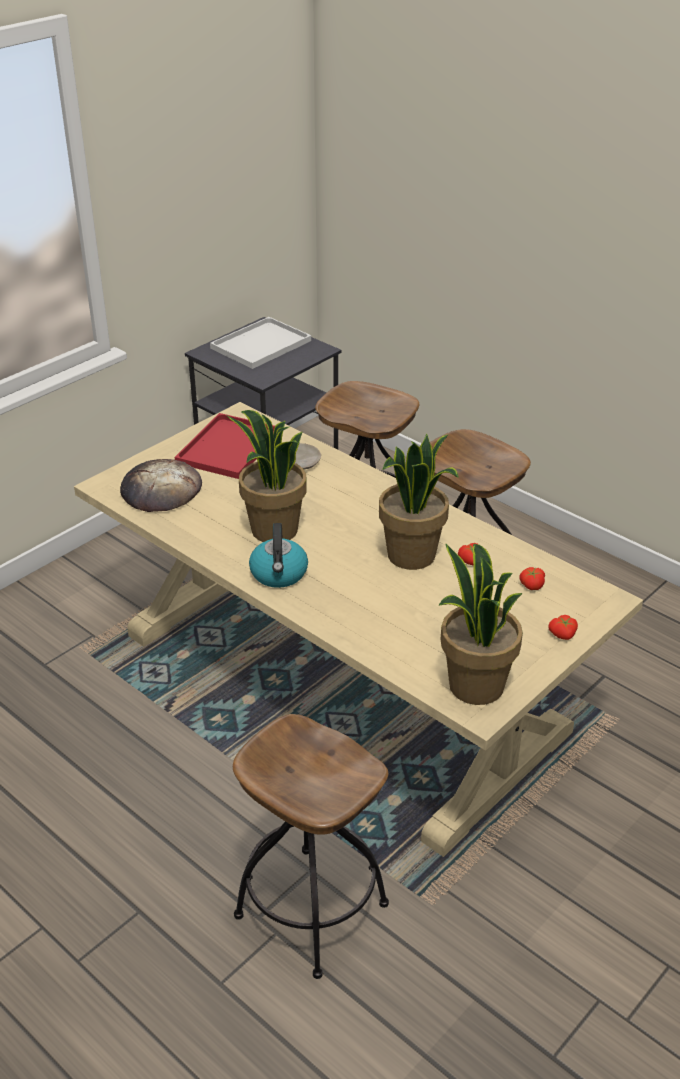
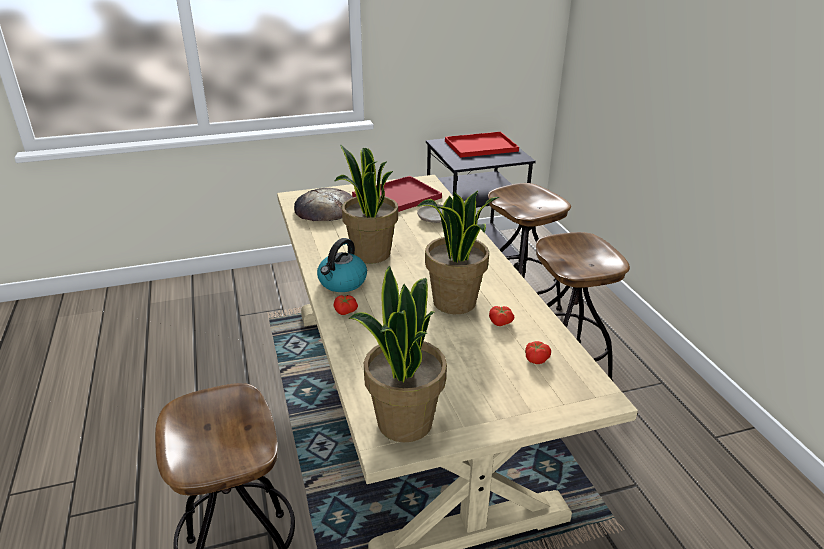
camera: 30 degrees right, 5 degrees down
(261, 343) = (482, 145): white tray -> red tray
(563, 635) = (527, 411): tomato -> tomato (345, 312)

